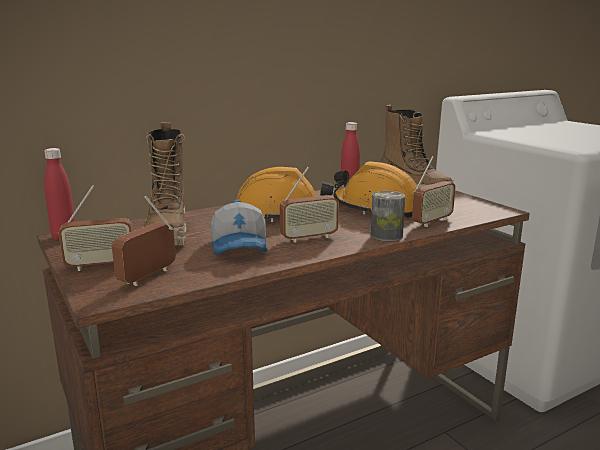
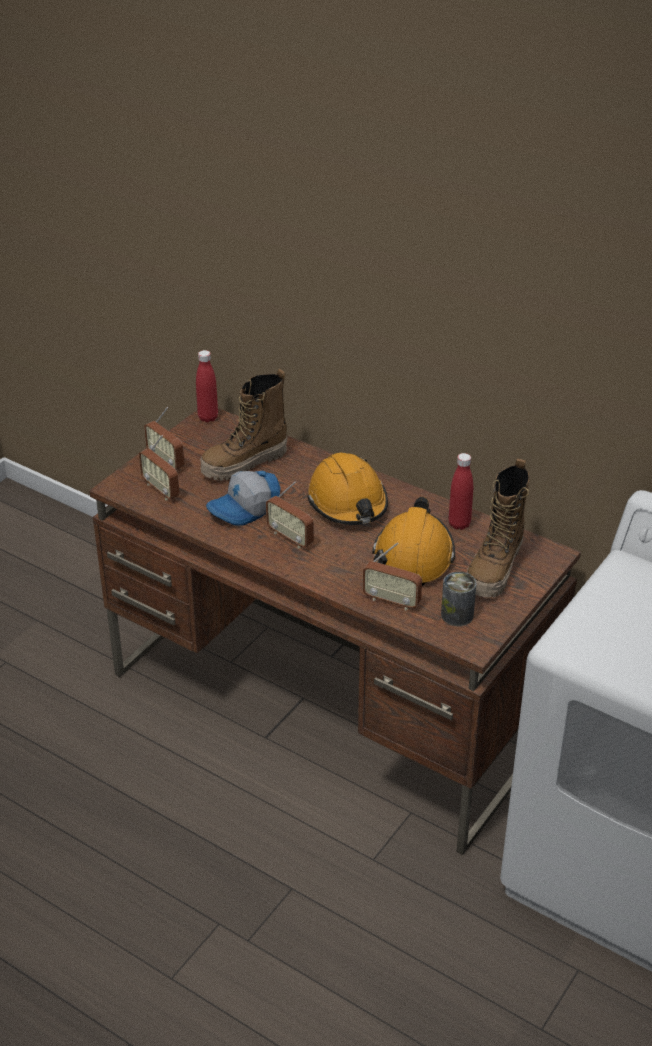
camera: 65 degrees right, 20 degrees up
(148, 276) = (161, 490): radio -> radio turned 135 degrees counterclockwise
(386, 236) = (327, 580): can -> can (457, 615)

